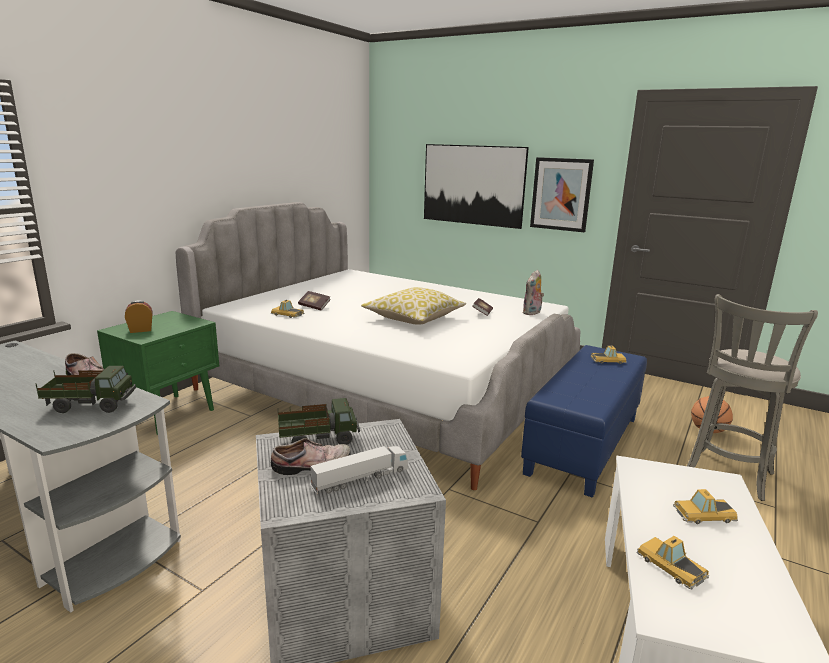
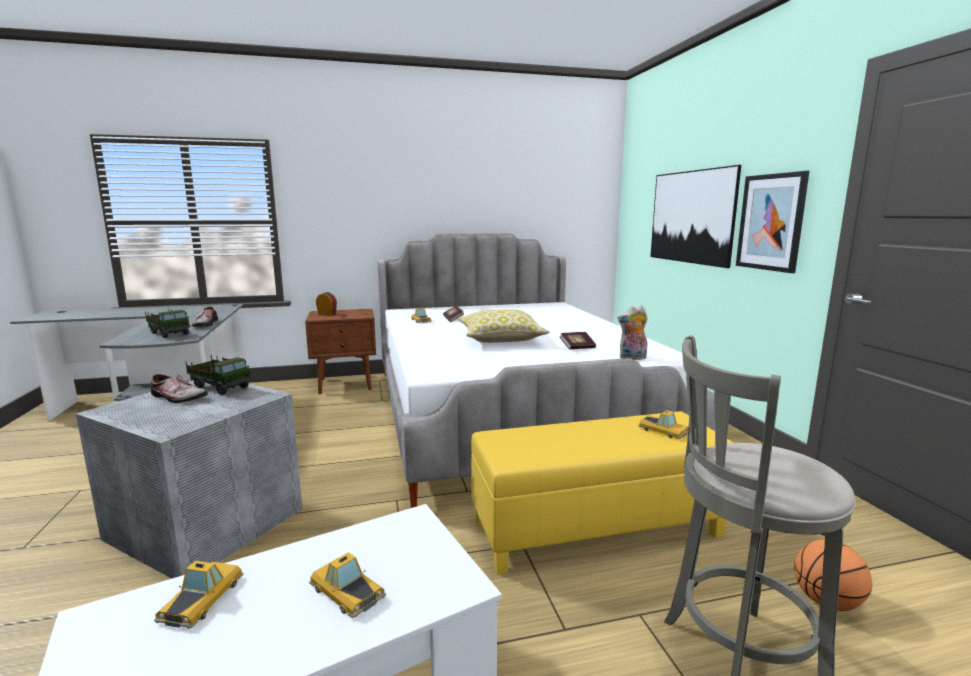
camera: 45 degrees right, 5 degrees down
(170, 413) = (346, 384): green nightstand -> brown nightstand
(360, 479) = (169, 413): toy truck -> none
(583, 444) = (596, 528): blue ottoman -> yellow ottoman

